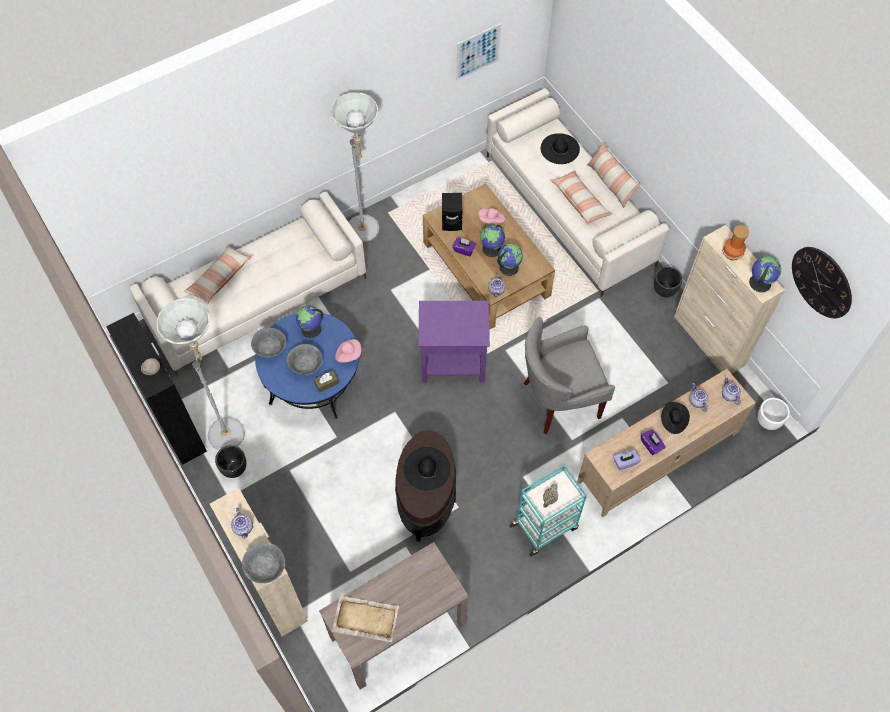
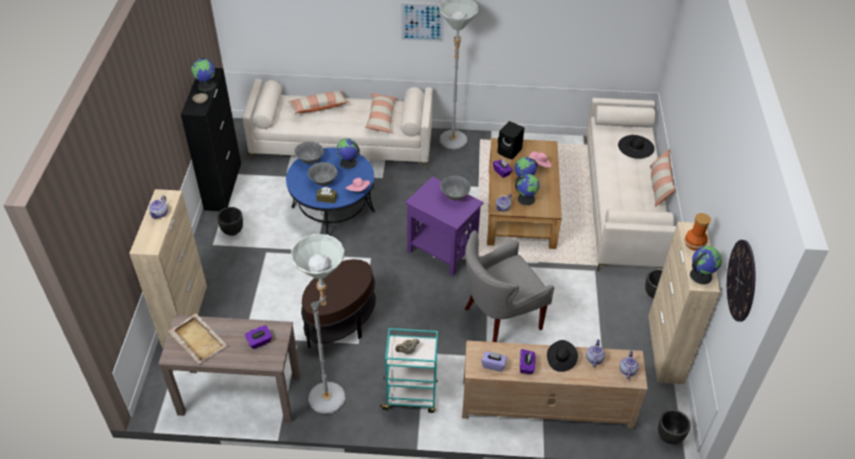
camera: 35 degrees right, 15 degrees down
(138, 345) = (207, 85): none -> globe
(226, 427) = (252, 205): grey floor lamp -> grey floor lamp (331, 392)
(266, 568) = (148, 244): grey bowl -> grey bowl (454, 196)
(423, 582) = (259, 342): none -> purple tissue box
(427, 469) = (341, 284): black hat -> none
(478, 52) = (595, 29): picture -> picture (422, 22)
(559, 400) = (500, 319): grey armchair -> grey armchair turned 45 degrees counterclockwise
(580, 201) = (622, 186): pillow -> pillow (381, 117)
(767, 421) = (669, 436): white planter -> black planter

